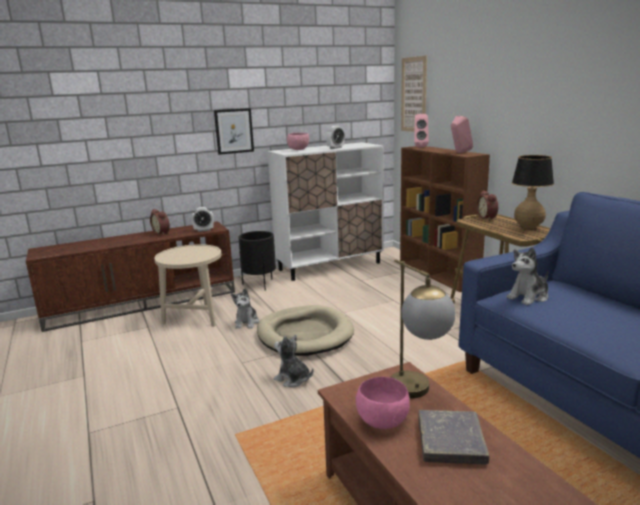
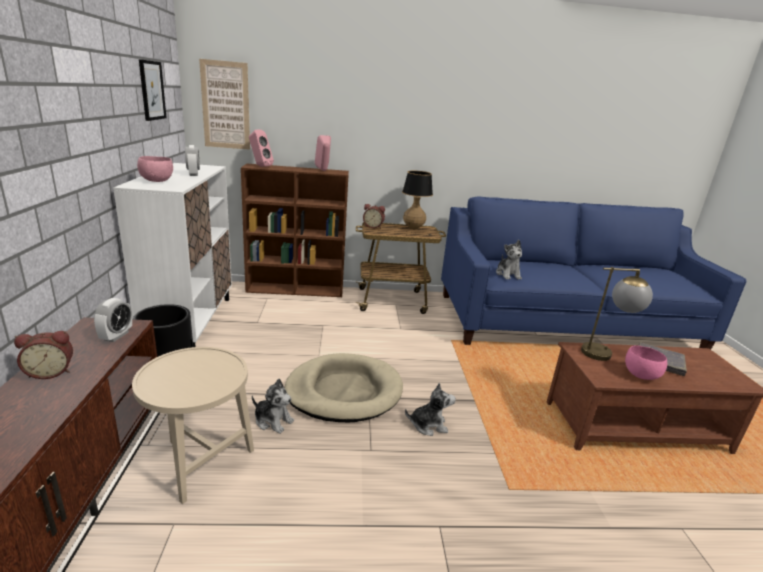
camera: 70 degrees left, 5 degrees up
(234, 131) = (75, 160): picture -> picture (152, 90)
(293, 379) = (428, 425): plush toy -> plush toy turned 150 degrees counterclockwise

